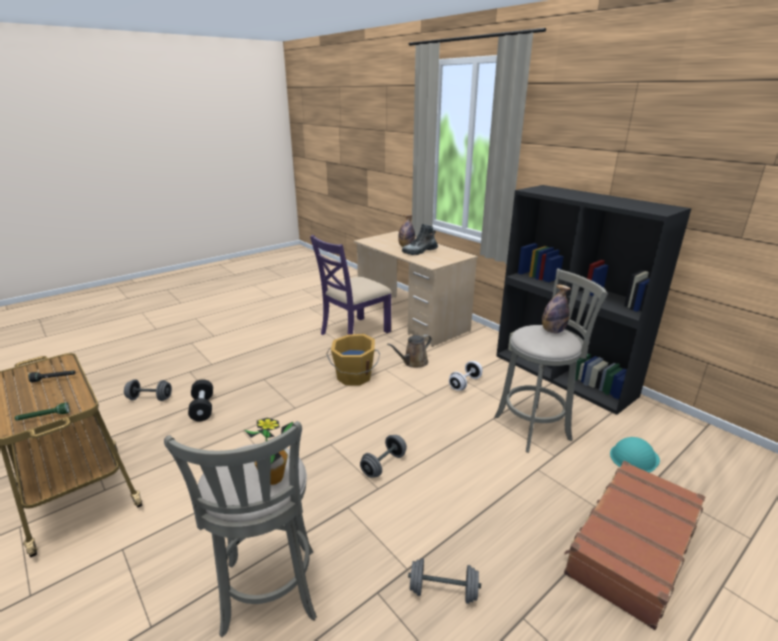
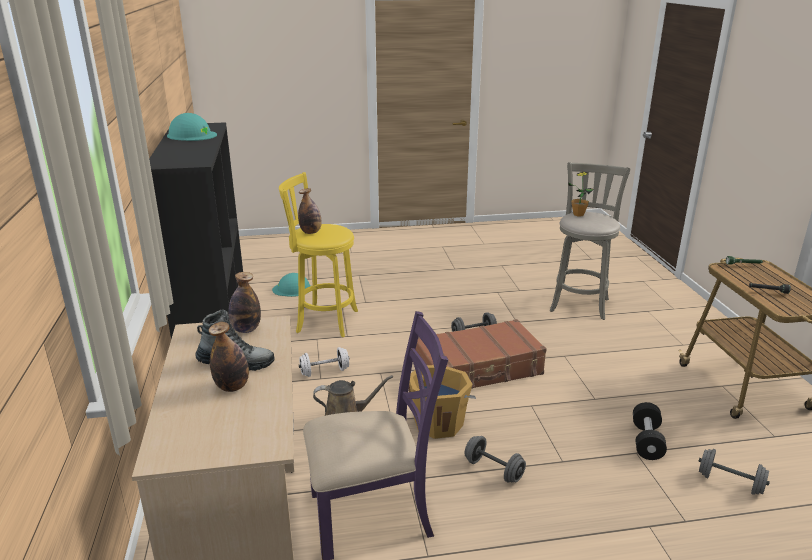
camera: 150 degrees left, 0 degrees up
(440, 260) = (246, 329): none -> bottle
(443, 591) = (484, 282): grey dumbbell -> grey dumbbell (493, 470)
(535, 427) = (324, 321): grey stool -> yellow stool
(623, 202) = (191, 135): none -> turquoise hard hat
(631, 547) = (369, 268): brown suitcase -> brown suitcase (478, 369)

